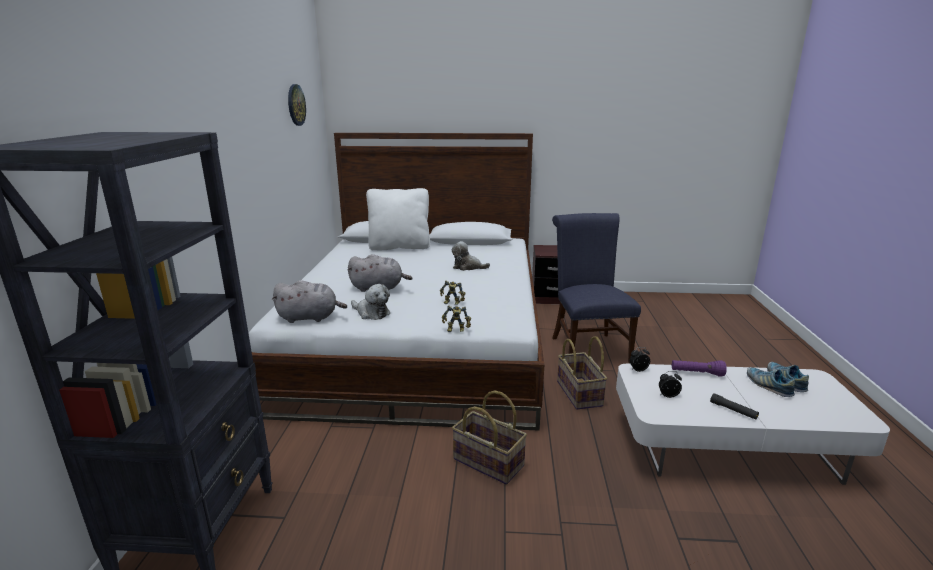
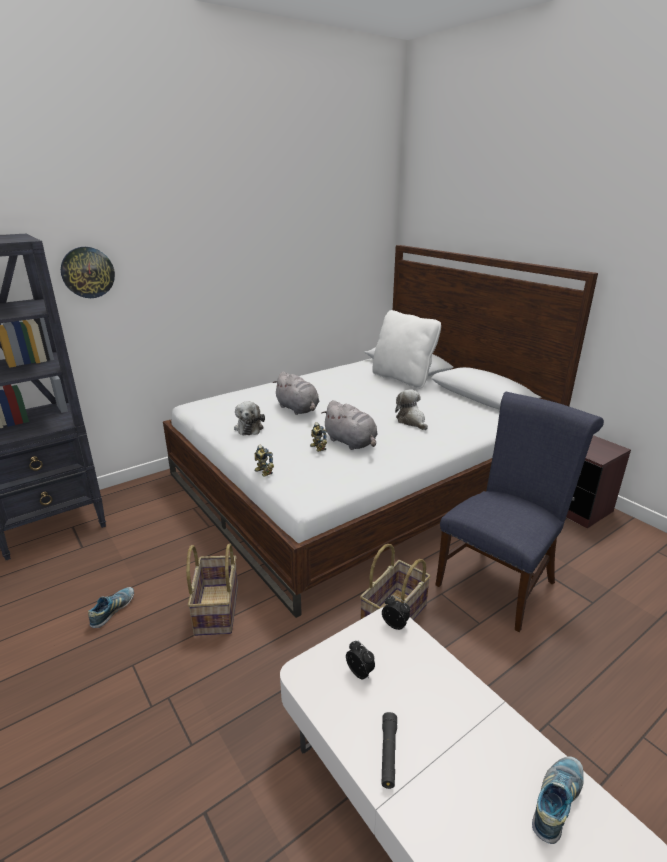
camera: 50 degrees right, 5 degrees up
(295, 105) = (332, 214): wall clock -> wall clock (87, 272)
(310, 317) = (213, 412): grey plush toy -> grey plush toy (351, 443)
(697, 373) = (451, 683): purple flashlight -> none
(768, 386) = (510, 780): shoe -> shoe (113, 611)

